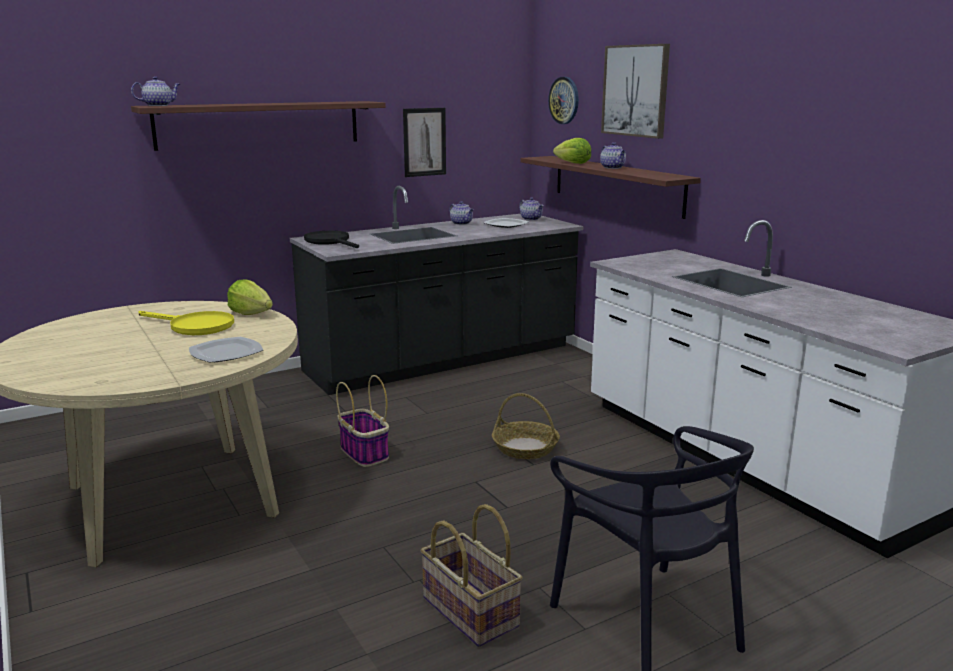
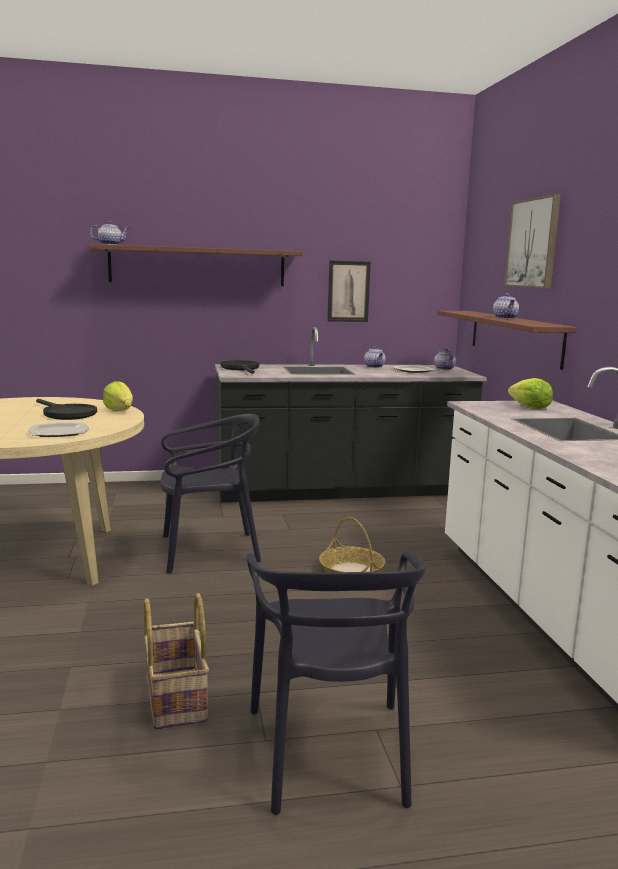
camera: 20 degrees right, 5 degrees down
(195, 326) = (66, 414): yellow frying pan -> black frying pan
(365, 453) = (208, 551): basket -> black chair
(564, 100) = (483, 257): wall clock -> none
(573, 163) = (475, 314): lettuce -> lettuce (529, 407)

